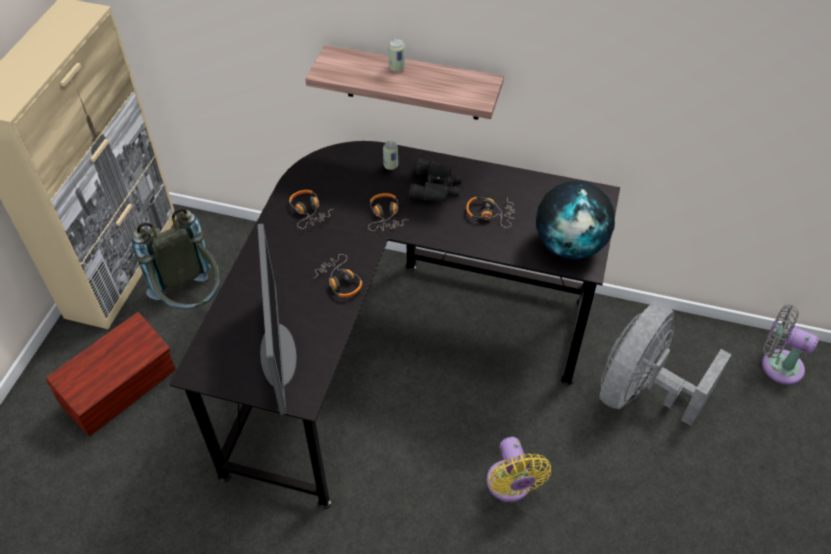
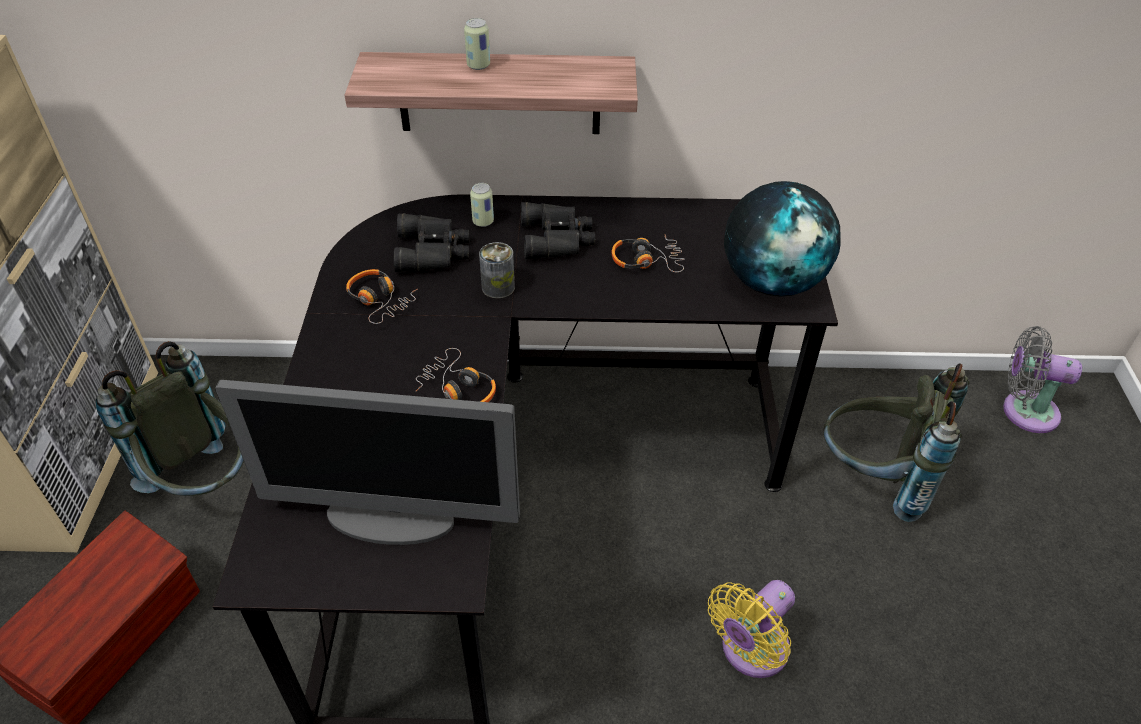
camera: 15 degrees left, 5 degrees down
(278, 355) = (392, 519): monitor -> monitor turned 120 degrees clockwise
(352, 182) = (434, 250): none -> black binoculars
(386, 216) = (498, 287): headphones -> can
(510, 486) = (750, 651): yellow fan -> yellow fan turned 75 degrees clockwise
(641, 391) = (873, 479): grey fan -> grey backpack

